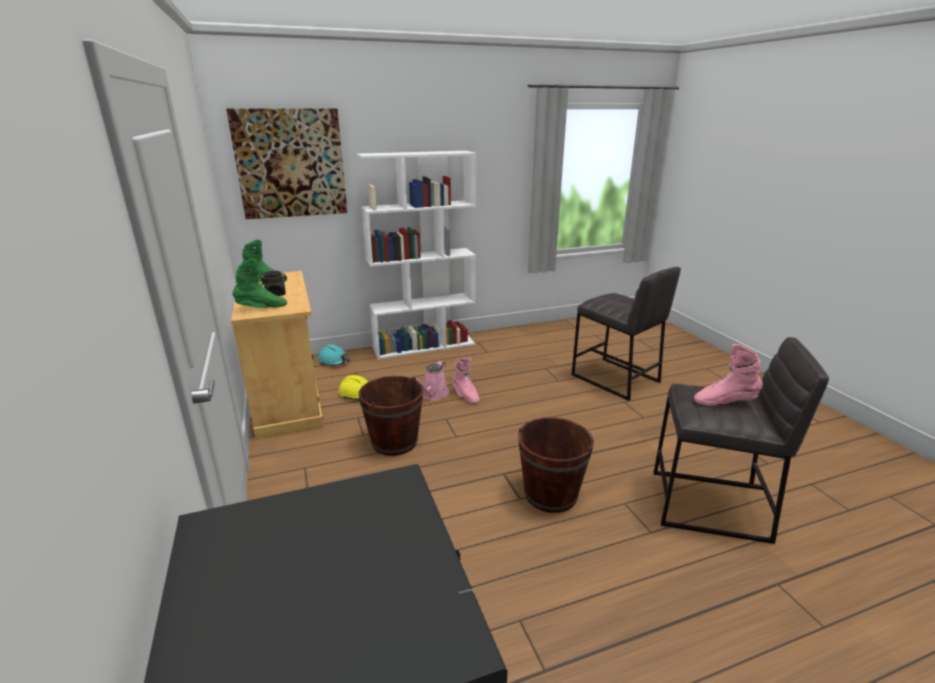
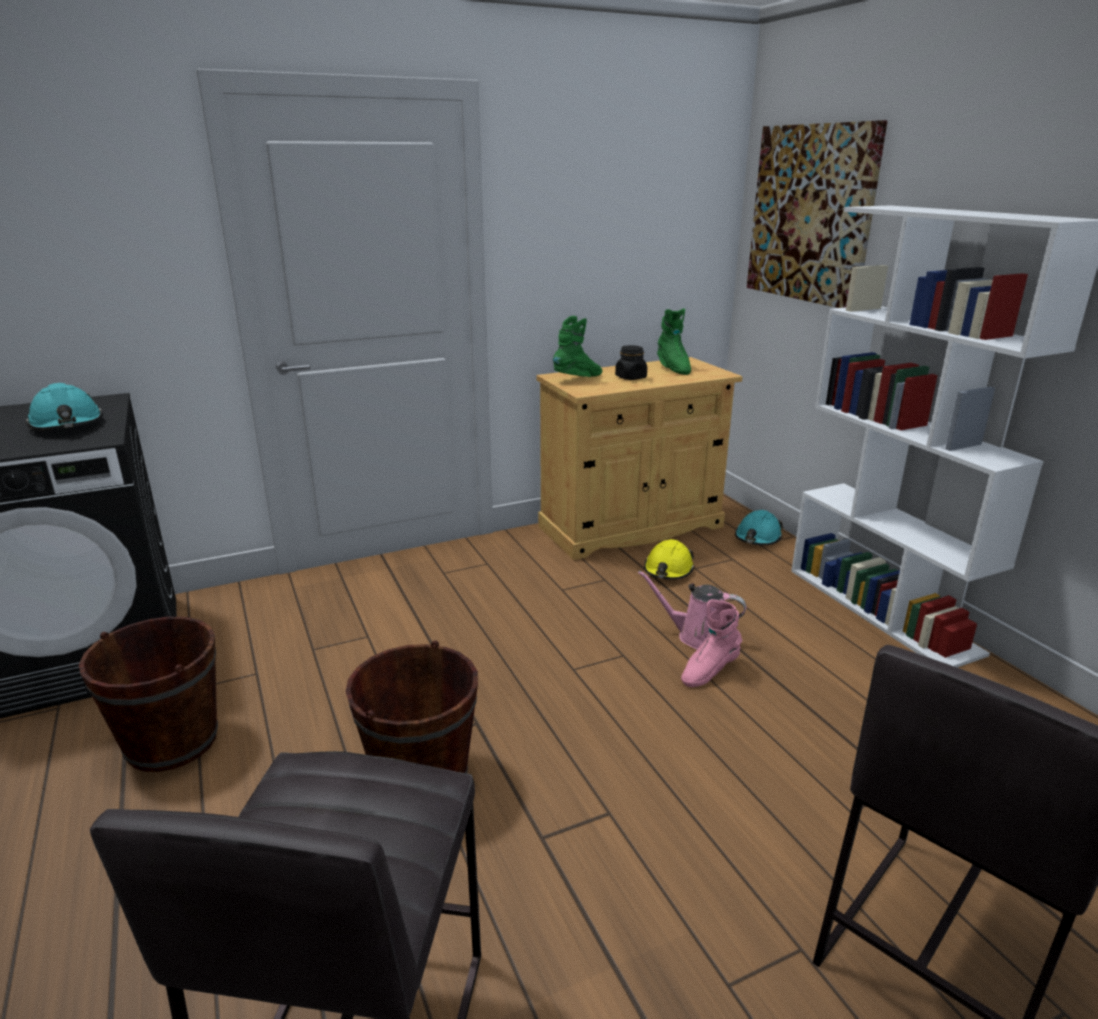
camera: 85 degrees right, 0 degrees up
(262, 308) = (578, 379): green boot -> green boot turned 105 degrees counterclockwise
(331, 527) = (67, 425): none -> turquoise hard hat
(394, 442) = (548, 615): brown bucket -> brown bucket (172, 742)
(724, 402) = (332, 824): pink boot -> none

